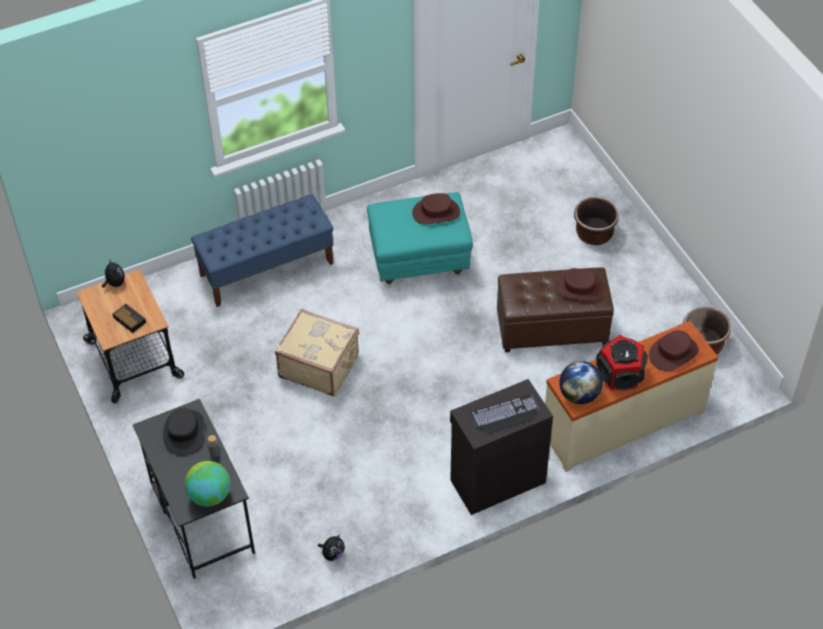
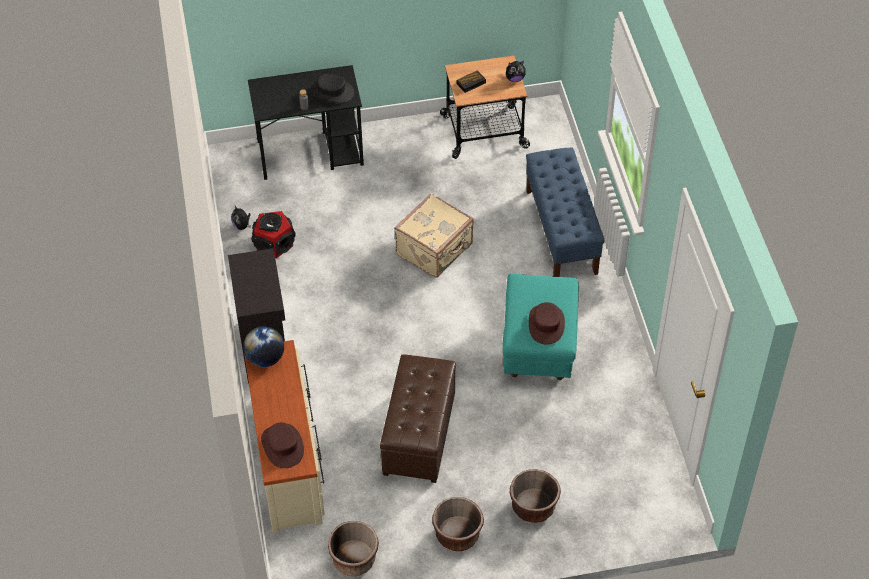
camera: 105 degrees right, 0 degrees up
(210, 495) = (266, 99): globe -> none
(505, 415) = (251, 284): keyboard -> none
(579, 288) = (413, 419): brown hat -> none
(620, 374) = (275, 396): speaker -> speaker (274, 244)
(645, 278) = (457, 535): none -> brown planter

